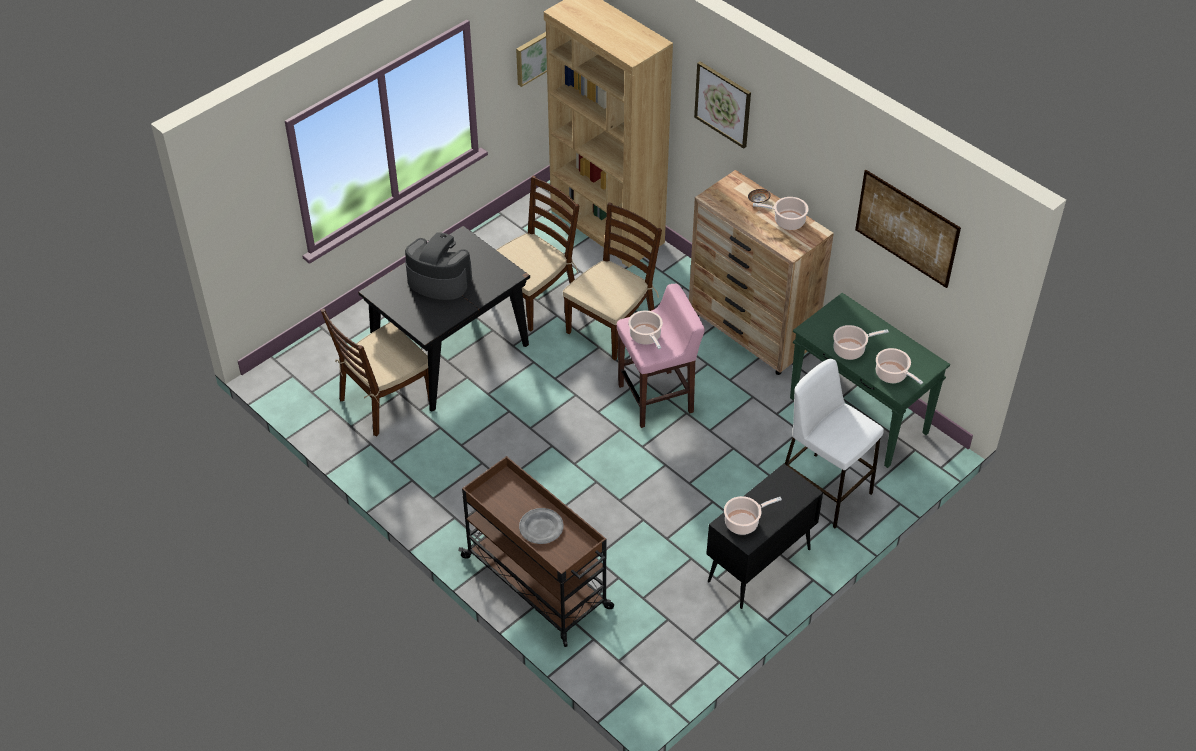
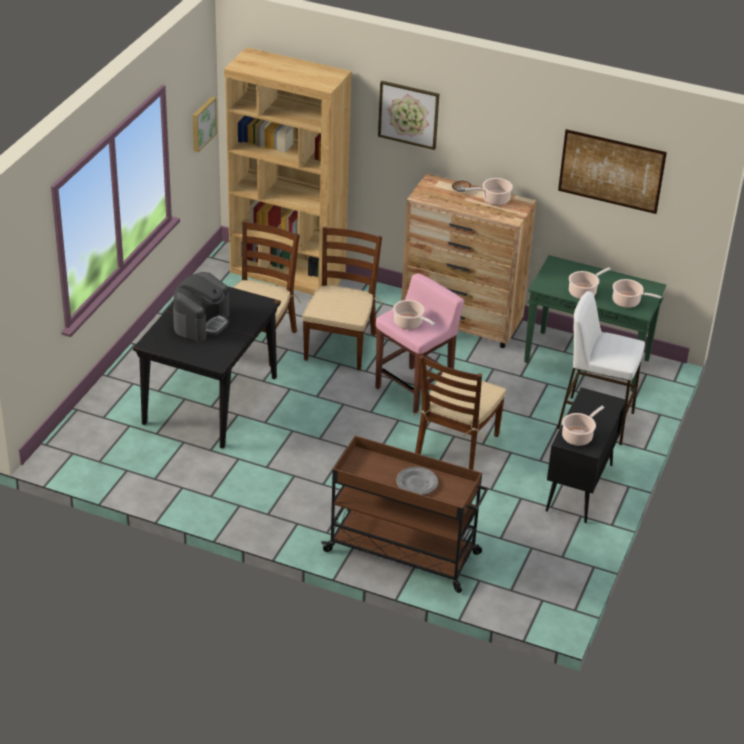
camera: 25 degrees left, 10 degrees down
(385, 401) = (174, 451): brown chair -> brown chair (456, 445)
(439, 280) = (201, 322): coffee machine -> coffee machine turned 120 degrees clockwise

